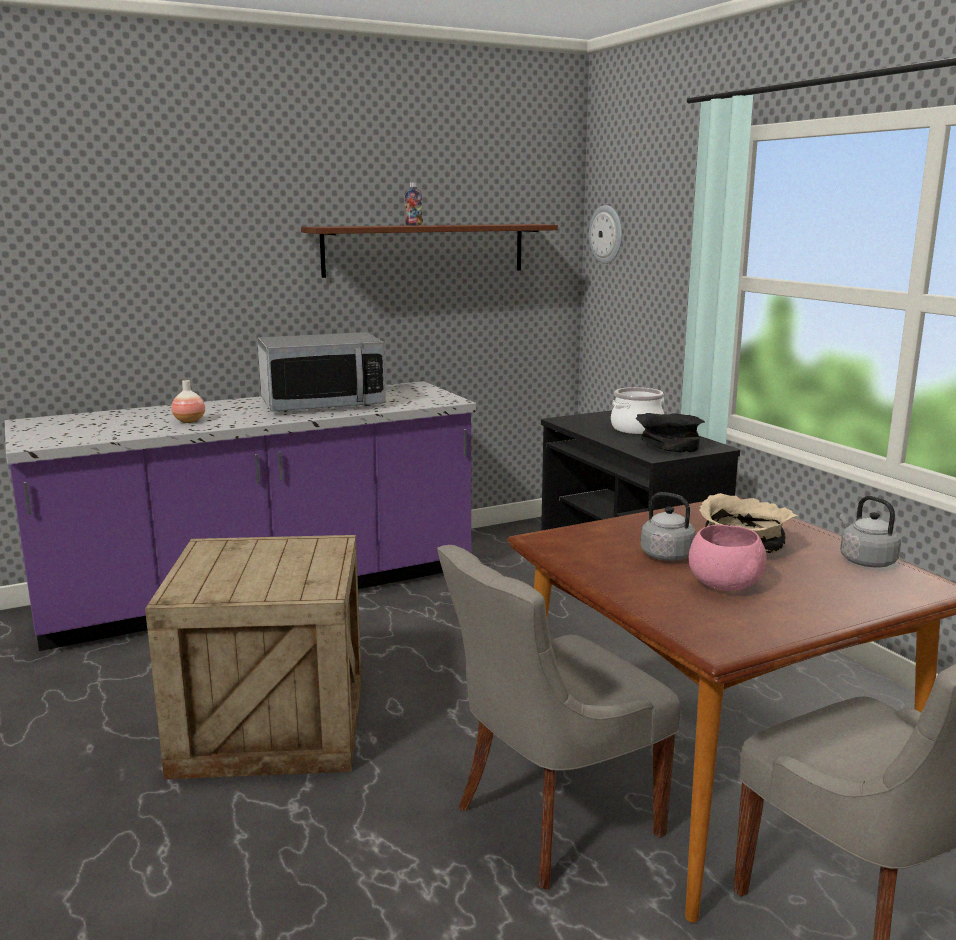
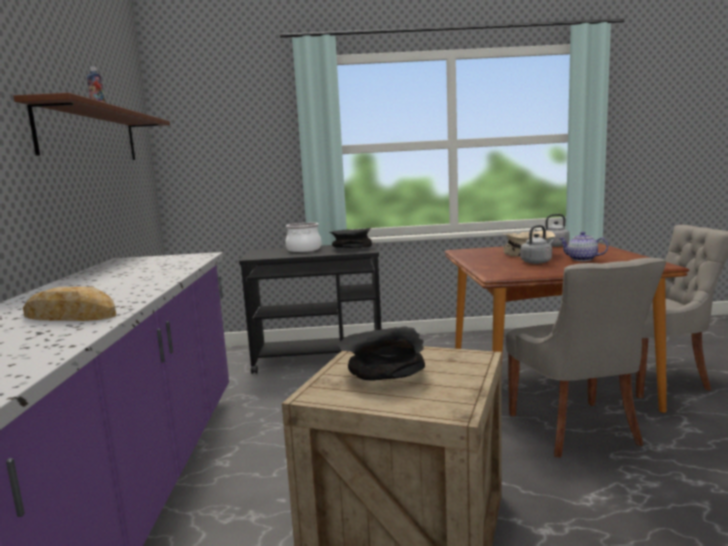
camera: 65 degrees left, 5 degrees down
(189, 421) = (70, 316): vase -> bread
(261, 560) = (383, 373): none -> black bowl
(323, 404) = (124, 278): microwave -> none
(606, 234) = (184, 132): wall clock -> none
(723, 585) = (581, 259): pink bowl -> teapot

